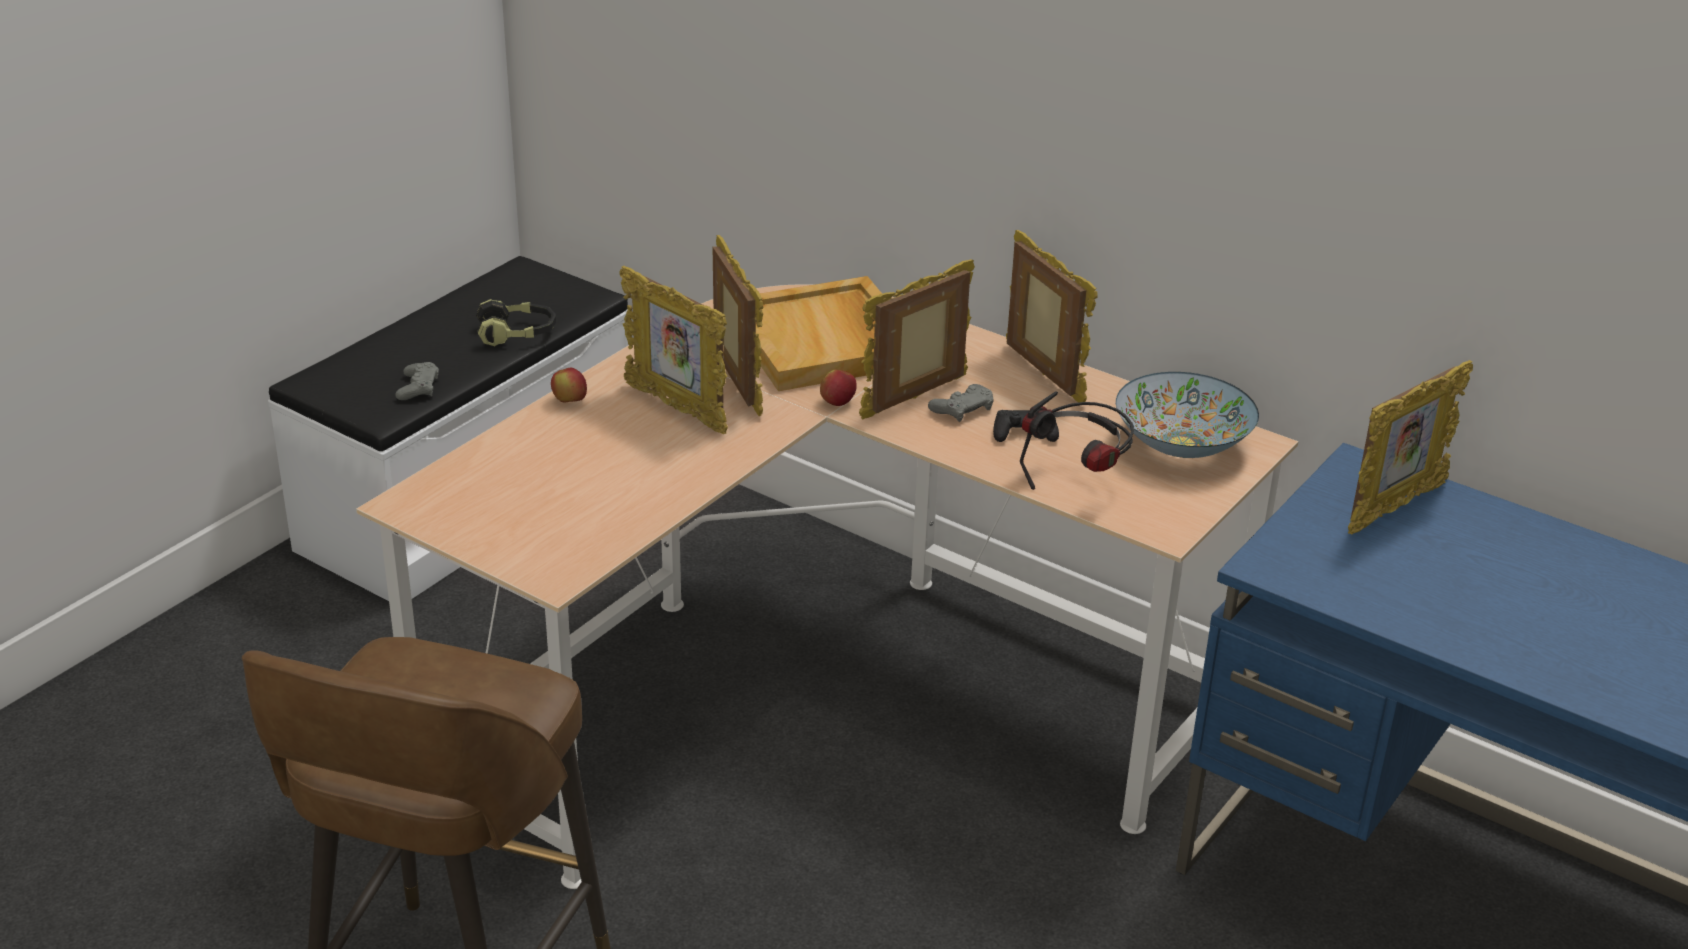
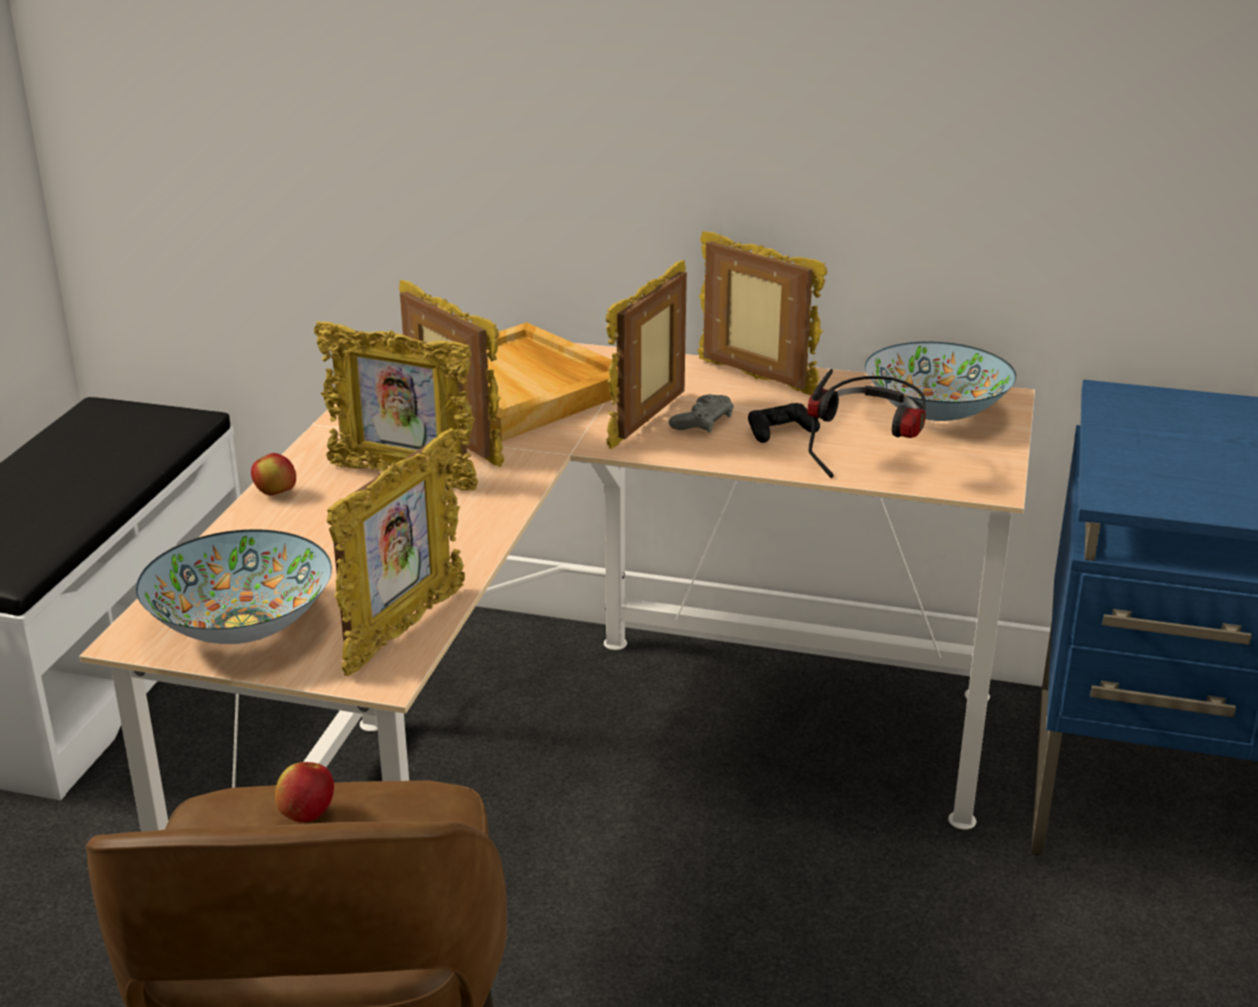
camera: 20 degrees left, 5 degrees down
(418, 388) = (39, 539): grey game controller -> none
(479, 512) = (240, 626): none -> bowl
(517, 334) = (127, 467): headphones -> none
(837, 403) = (572, 440): apple -> apple (307, 814)
(1394, 508) = (1180, 422): picture frame -> picture frame (403, 630)

